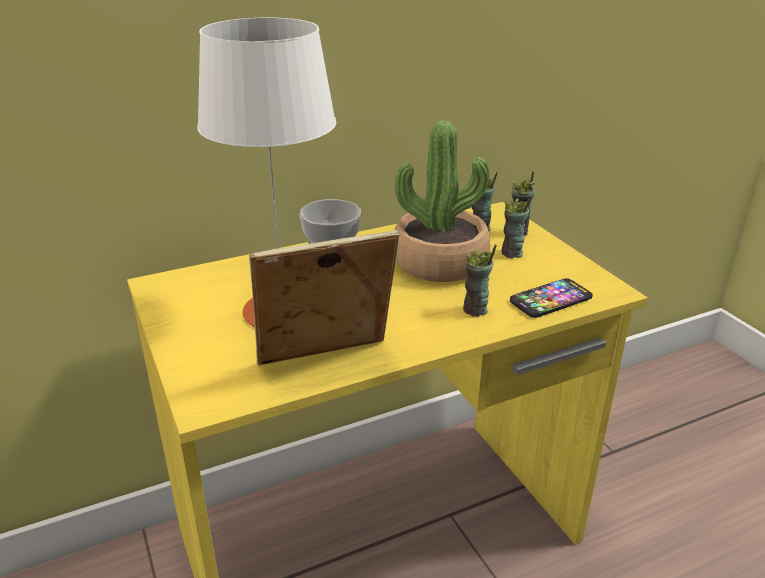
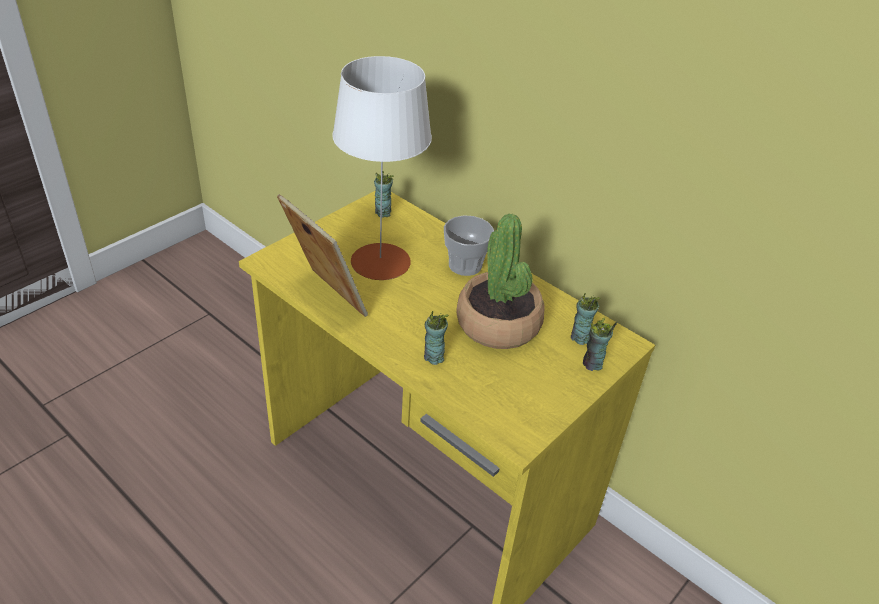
camera: 65 degrees right, 10 degrees up
(512, 253) = (545, 365): cup -> cup (382, 212)
(550, 299) = (477, 400): phone -> none

